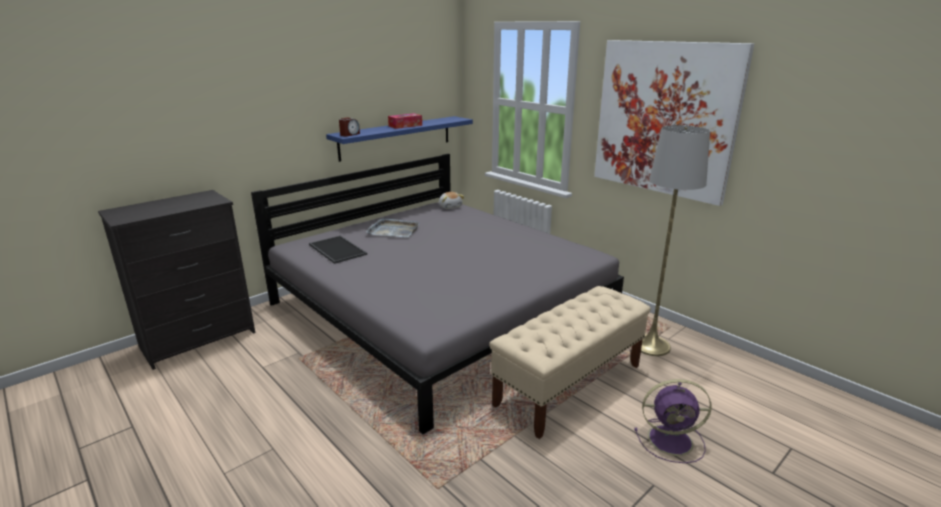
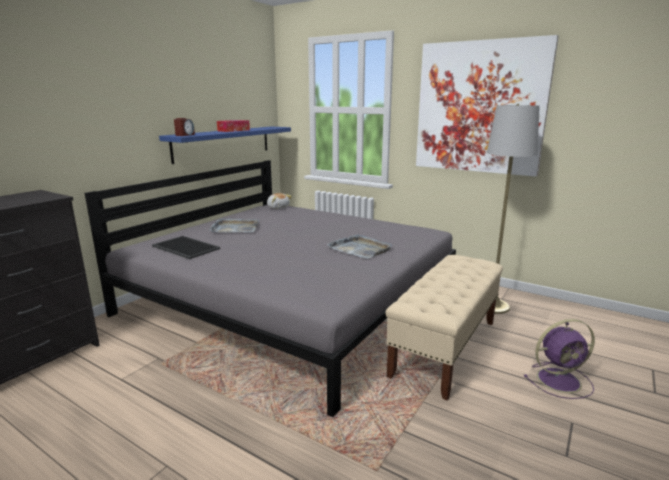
camera: 15 degrees left, 5 degrees down
(502, 269) = (360, 249): none -> grey tray

